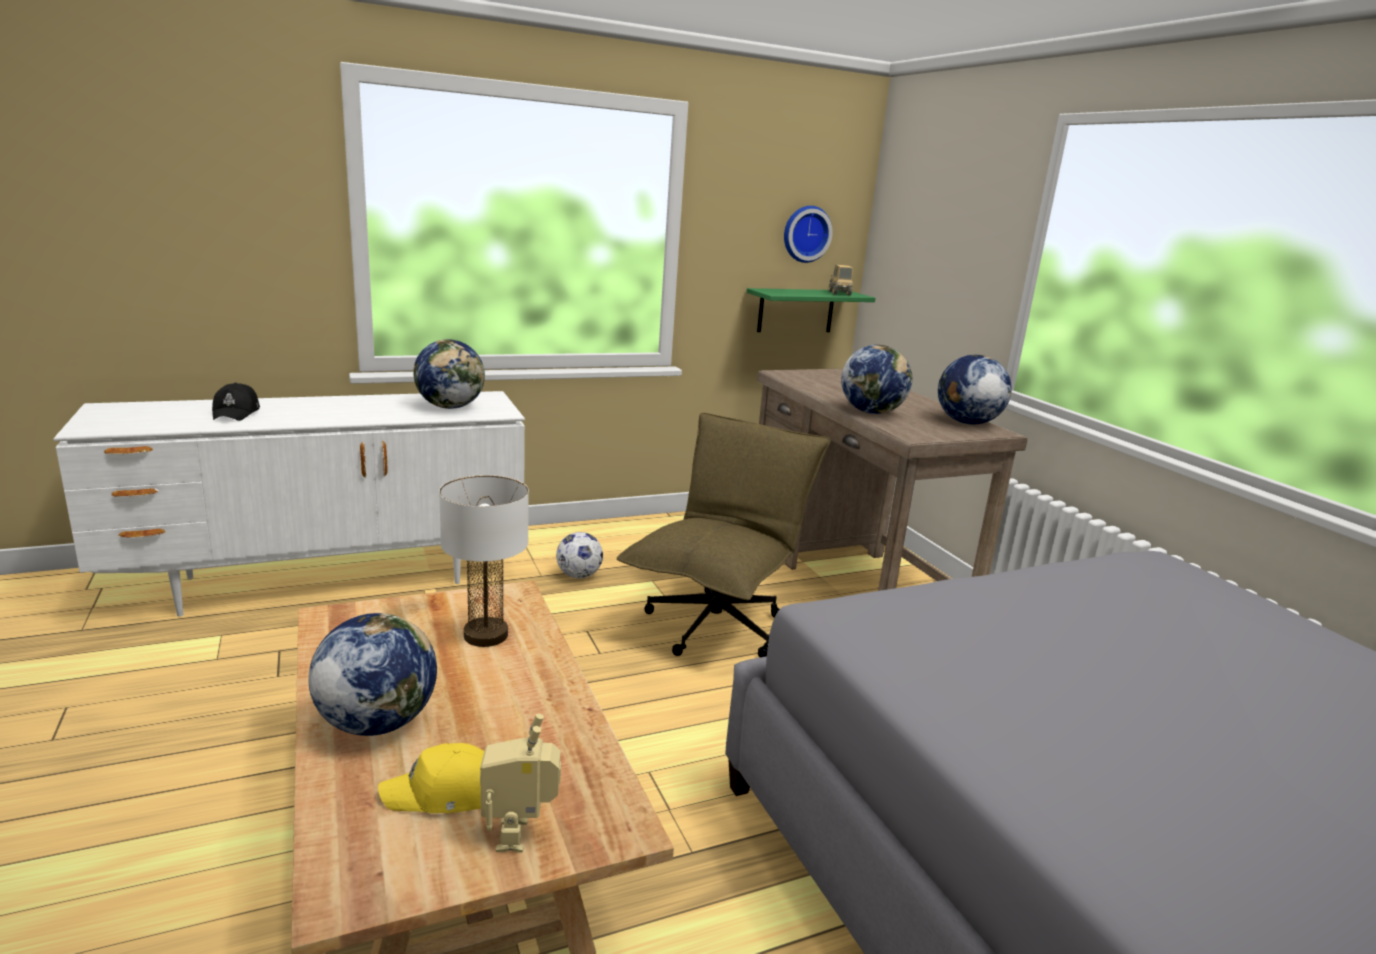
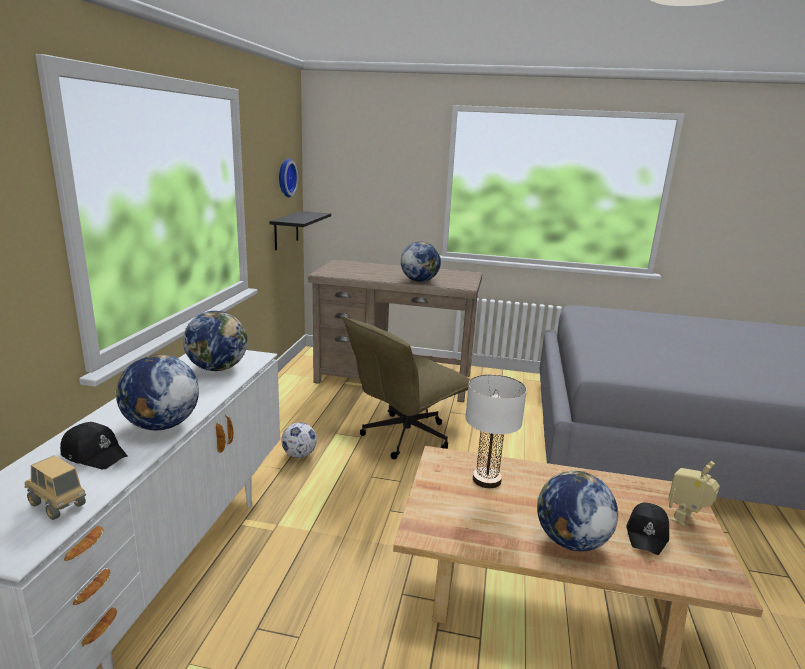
camera: 55 degrees left, 0 degrees up
(444, 793) = (647, 534): yellow cap -> black cap
(521, 835) = (686, 520): toy robot -> toy robot turned 105 degrees clockwise
(713, 627) = (407, 436): beige office chair -> beige office chair turned 105 degrees counterclockwise
(796, 310) = (286, 230): green shelf -> black shelf
(839, 293) = (312, 214): toy truck -> toy truck (58, 505)
(967, 423) = (453, 273): globe -> globe (161, 425)

